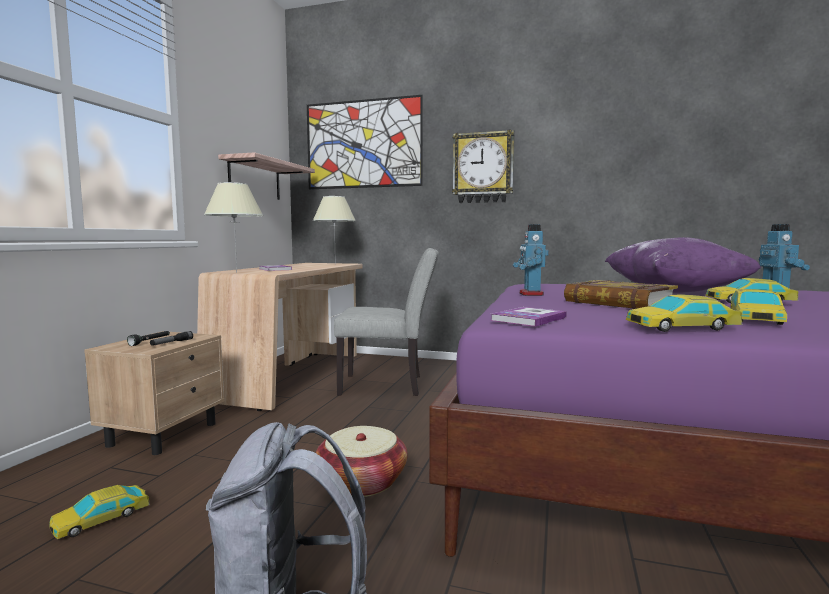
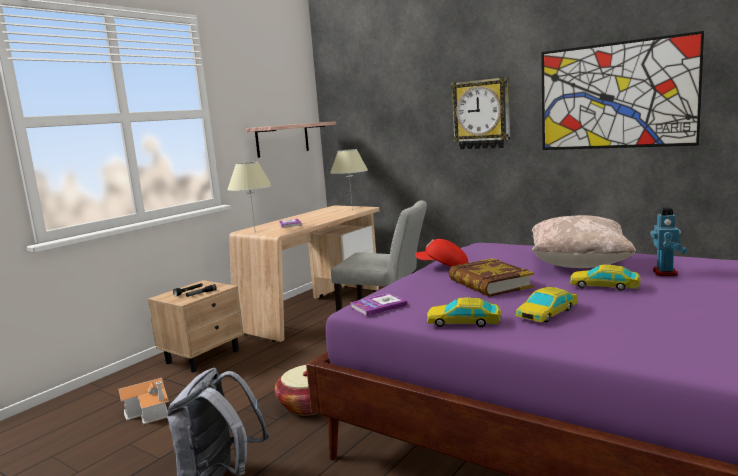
camera: 20 degrees right, 5 degrees up
(101, 518) = (150, 411): toy car -> toy house
(363, 144) = (376, 95): picture -> picture (616, 96)
(530, 294) = (443, 267): toy robot -> red cap
(674, 292) = (578, 265): purple pillow -> beige pillow

